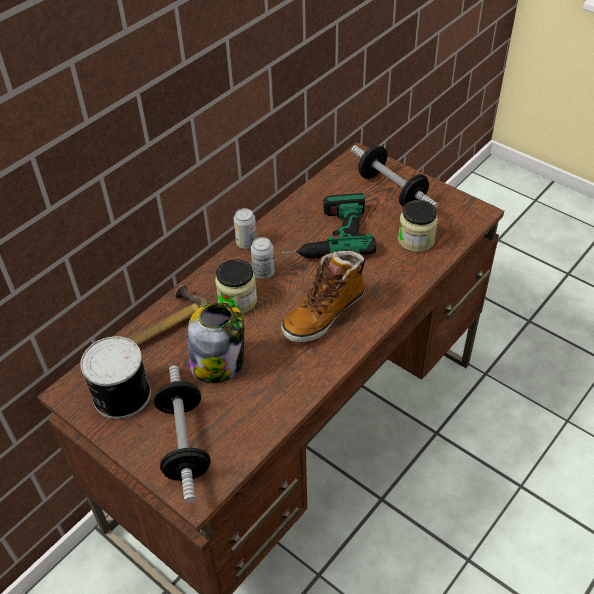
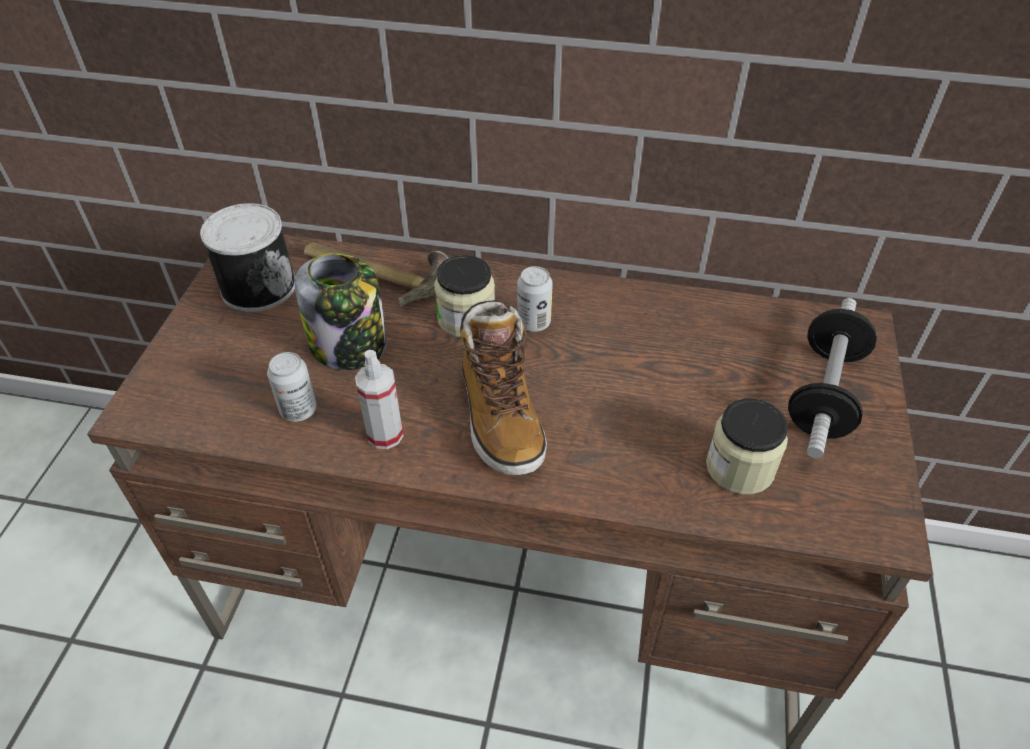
camera: 60 degrees right, 0 degrees up
(184, 443) = (209, 368): dumbbell -> none
(246, 243) = (574, 285): can -> can (298, 410)
(304, 369) = (385, 434): none -> spray bottle
(324, 235) = (655, 355): power drill -> none
(324, 314) = (500, 416): boot -> boot turned 120 degrees counterclockwise

